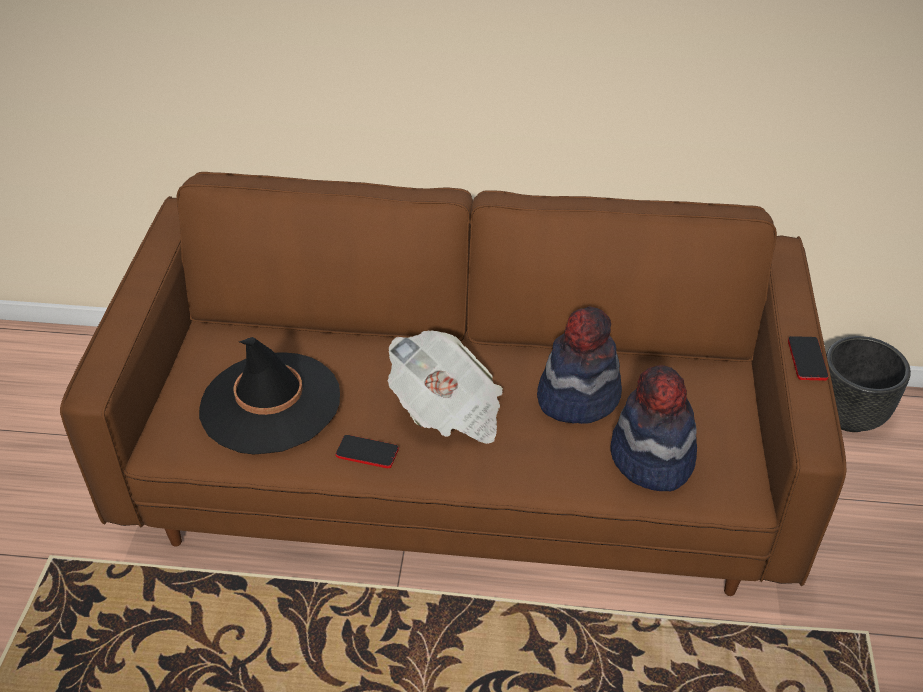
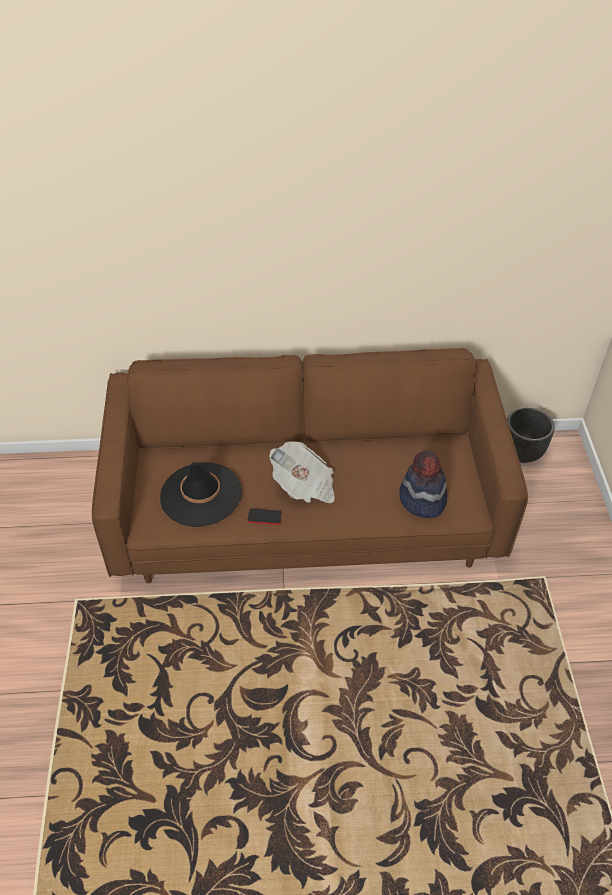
camera: 10 degrees left, 5 degrees up
(577, 396) = (375, 468): hat -> none
(807, 359) = (500, 435): phone -> none

